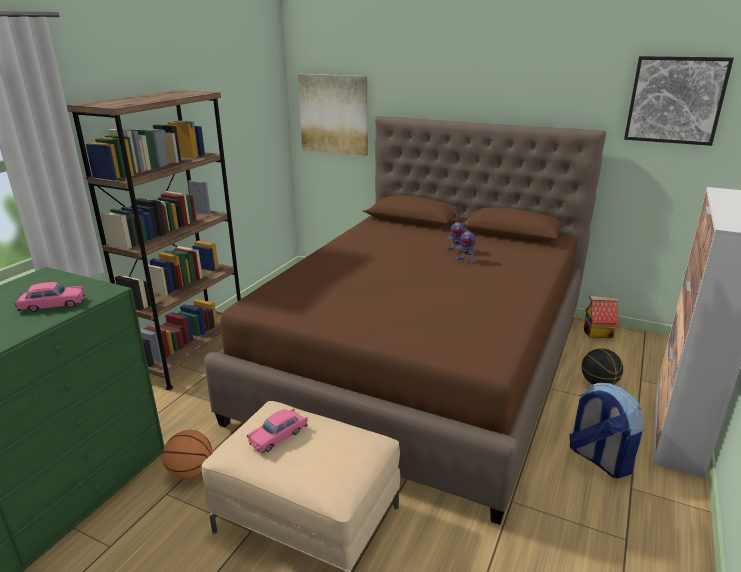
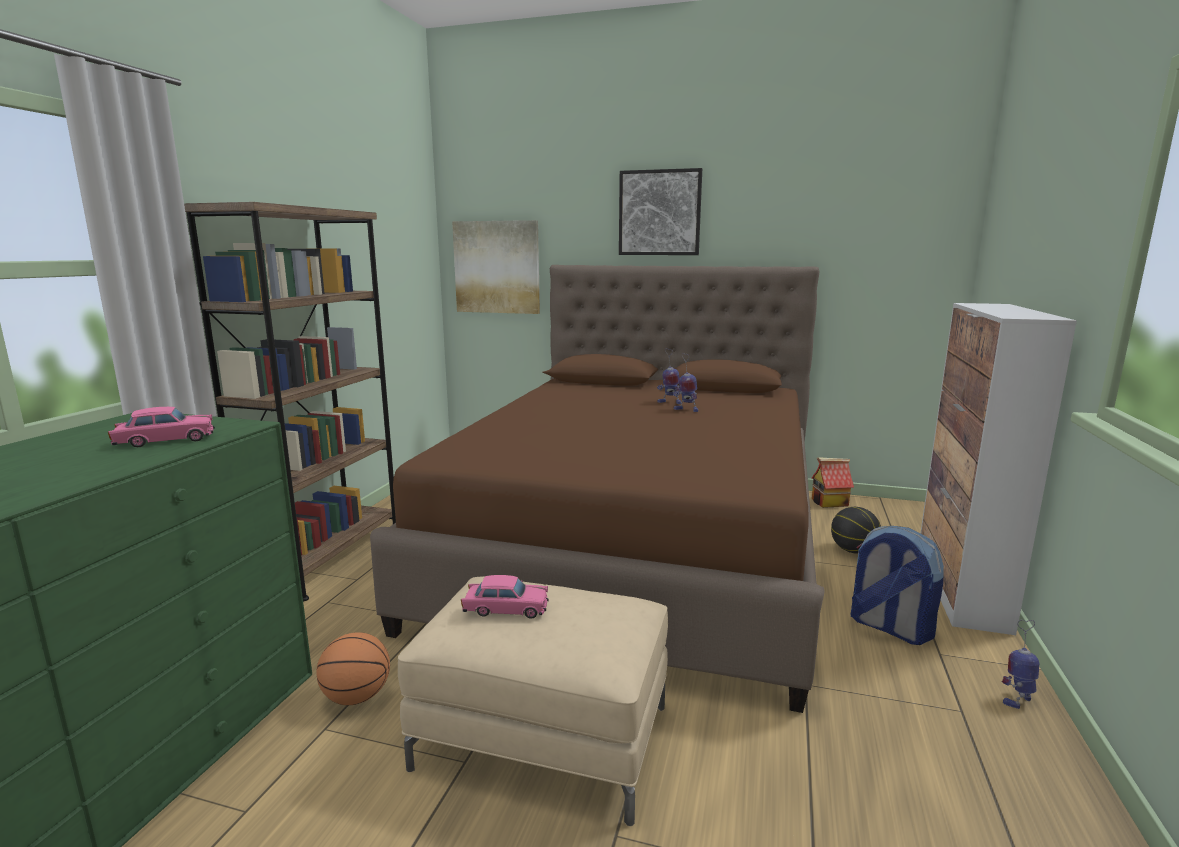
camera: 10 degrees left, 10 degrees down
(278, 436) = (506, 608): pink toy car -> pink toy car turned 120 degrees counterclockwise
(675, 100) = (889, 231): picture -> picture (659, 213)
(677, 536) = (1017, 699): none -> toy robot

